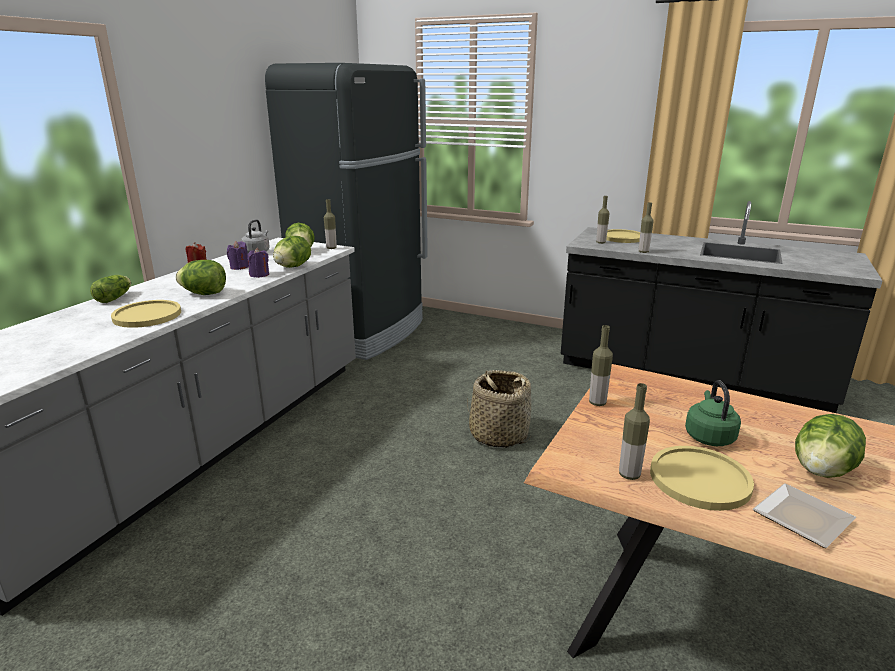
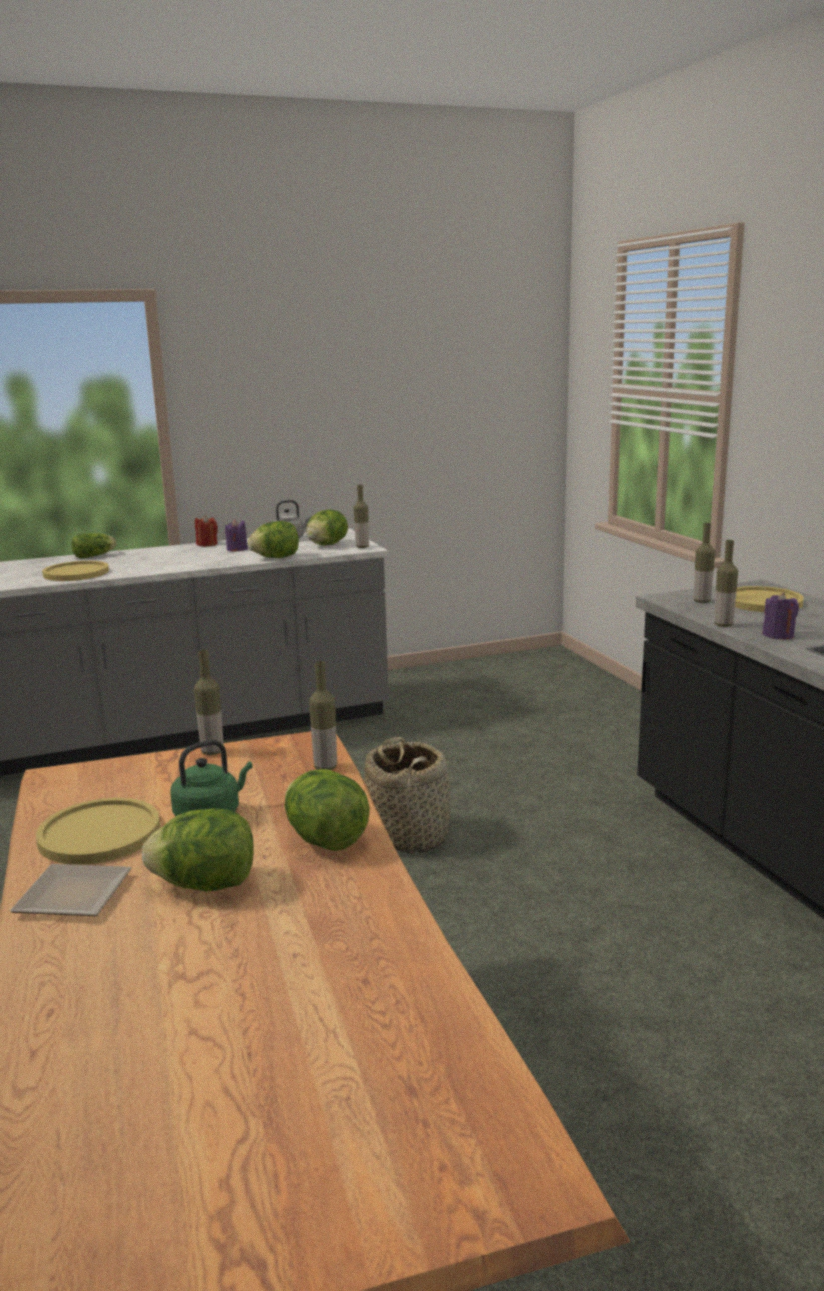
camera: 45 degrees right, 5 degrees down
(204, 294) = (151, 566): lettuce -> lettuce (326, 840)
(259, 275) = (231, 559): purple candle -> purple candle (778, 635)
(363, 332) = (475, 681): black fridge -> none
(629, 475) = (67, 804): bottle -> bottle (325, 767)

